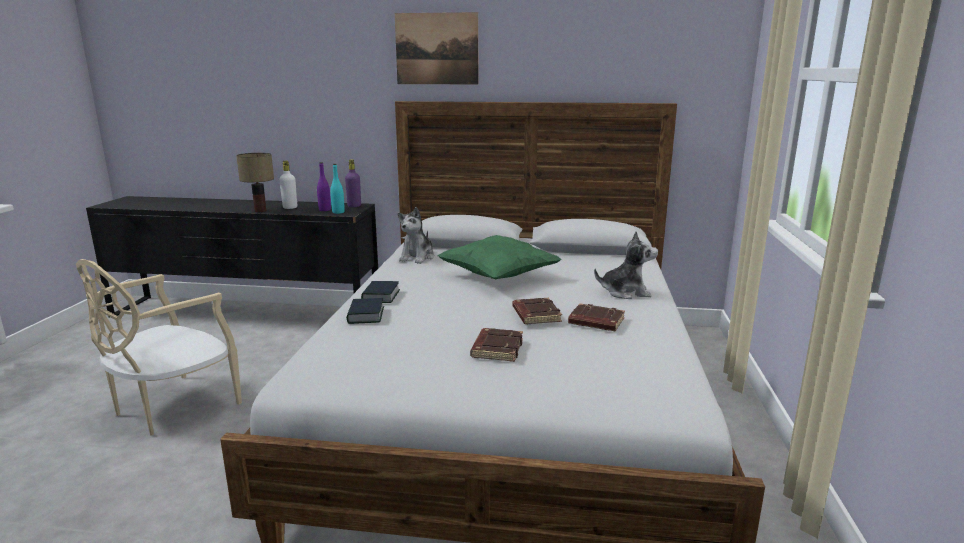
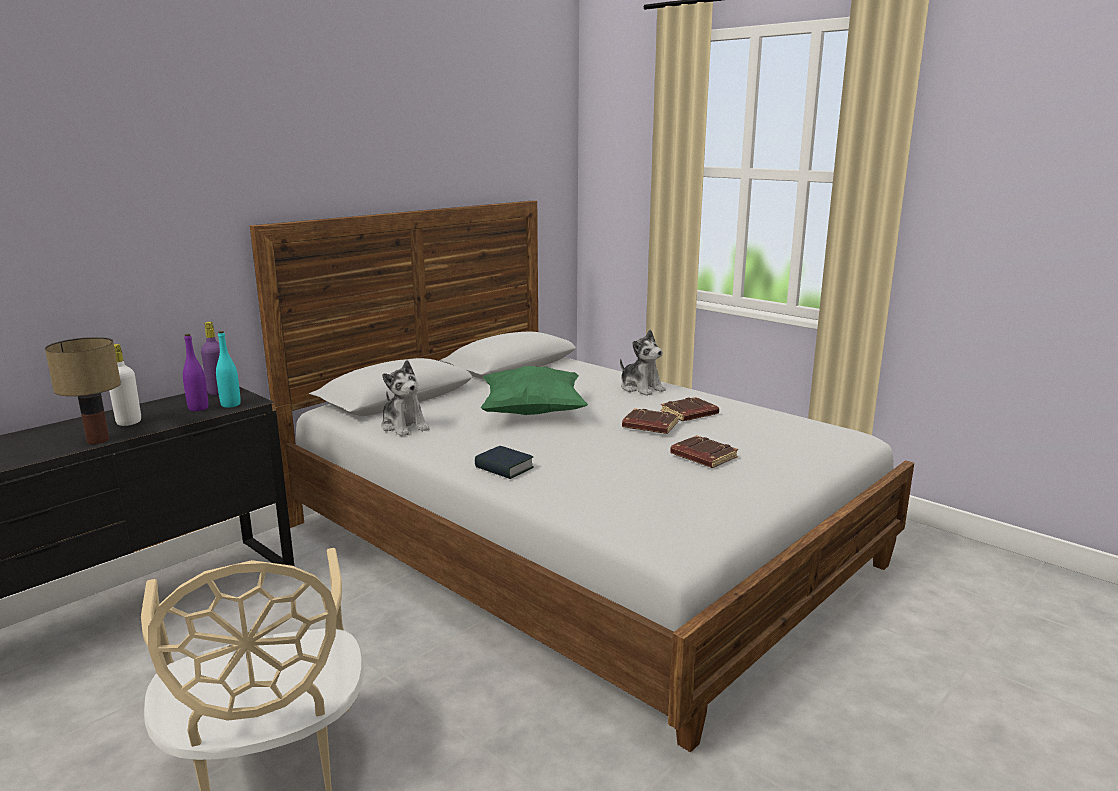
camera: 55 degrees left, 0 degrees up
(365, 315) = (551, 485): book -> none
(437, 49) = (295, 148): picture -> none
(625, 292) = (641, 388): plush toy -> plush toy turned 105 degrees clockwise

